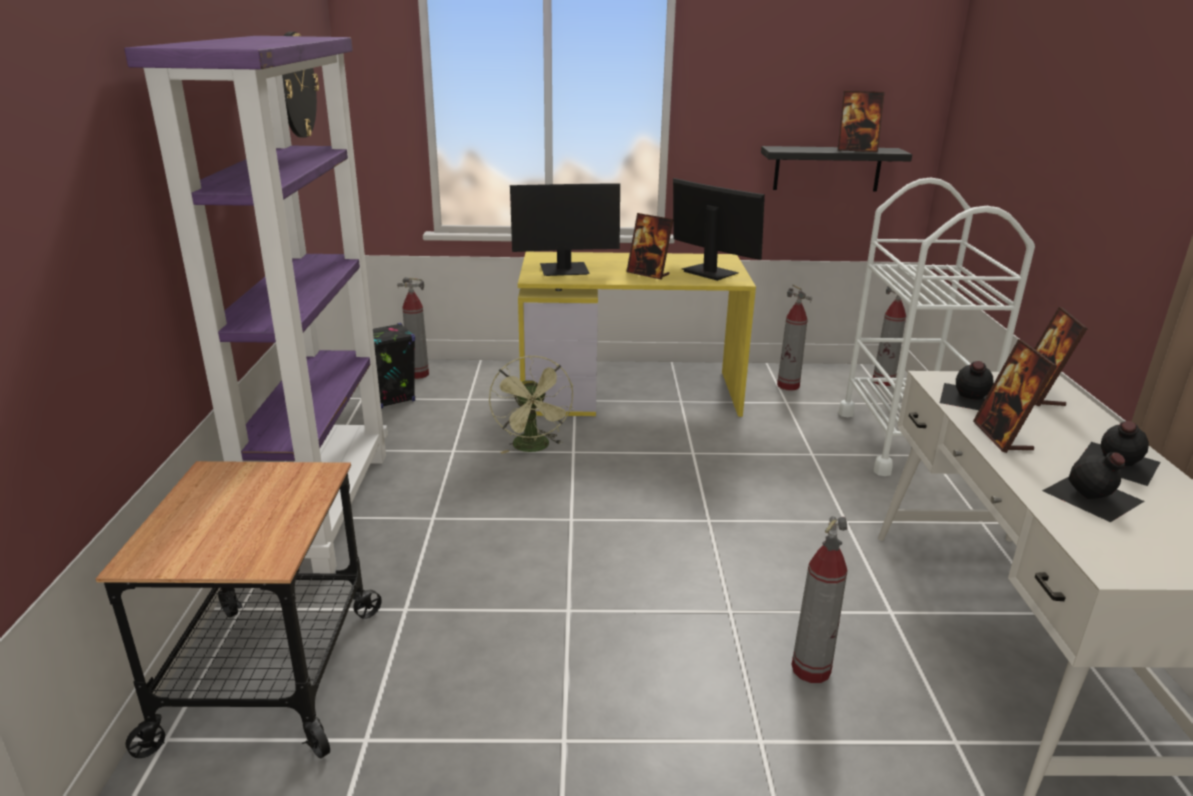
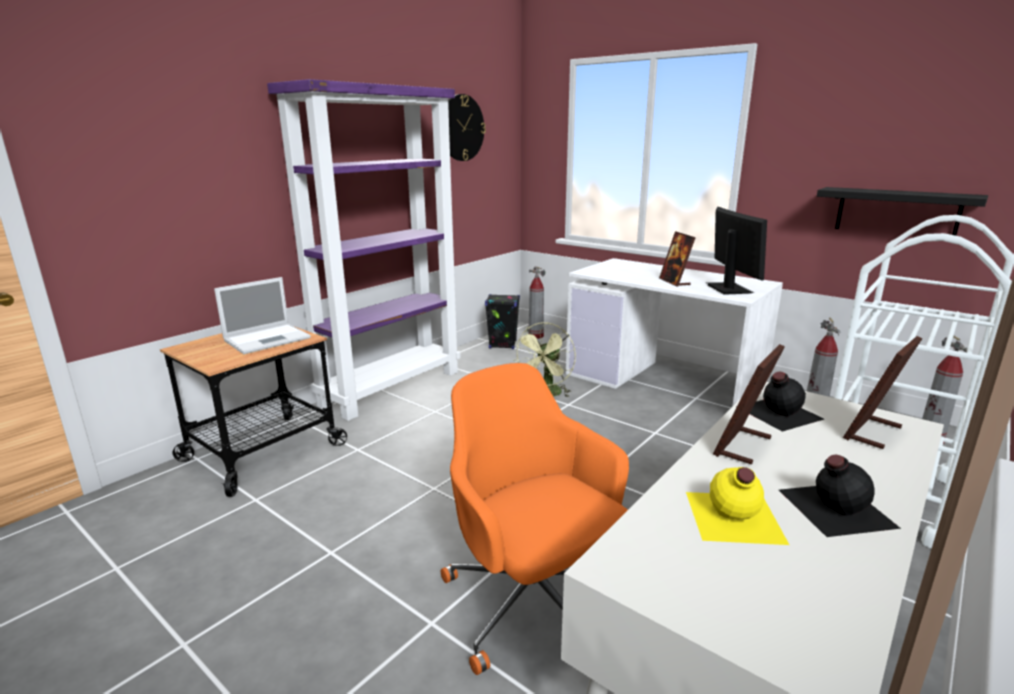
camera: 40 degrees right, 5 degrees down
(263, 494) = (268, 339): none -> laptop
(564, 270) = (616, 271): monitor -> none
(631, 392) = (664, 382): yellow desk -> white desk
(811, 669) = (533, 603): fire extinguisher -> orange office chair
(856, 150) = (923, 193): picture frame -> none
(1093, 496) = (733, 517): black bottle -> yellow bottle

